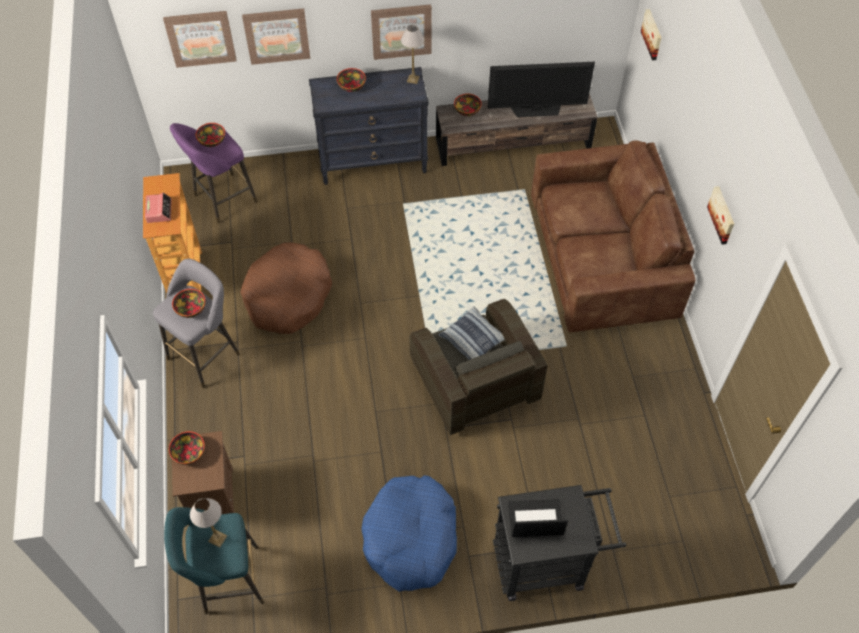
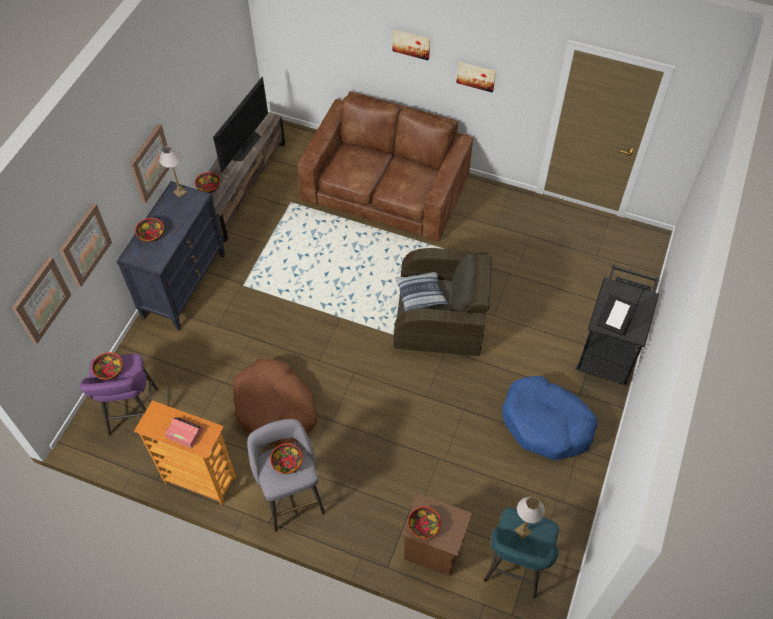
camera: 60 degrees left, 0 degrees up
(652, 34) = (290, 23): picture -> picture (411, 43)

